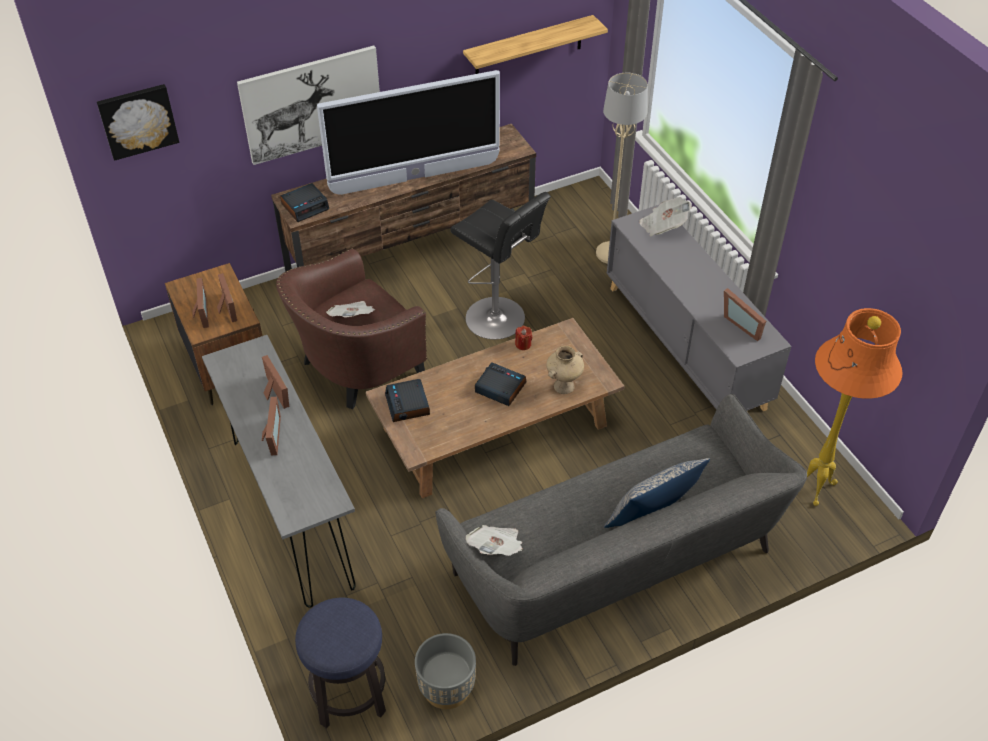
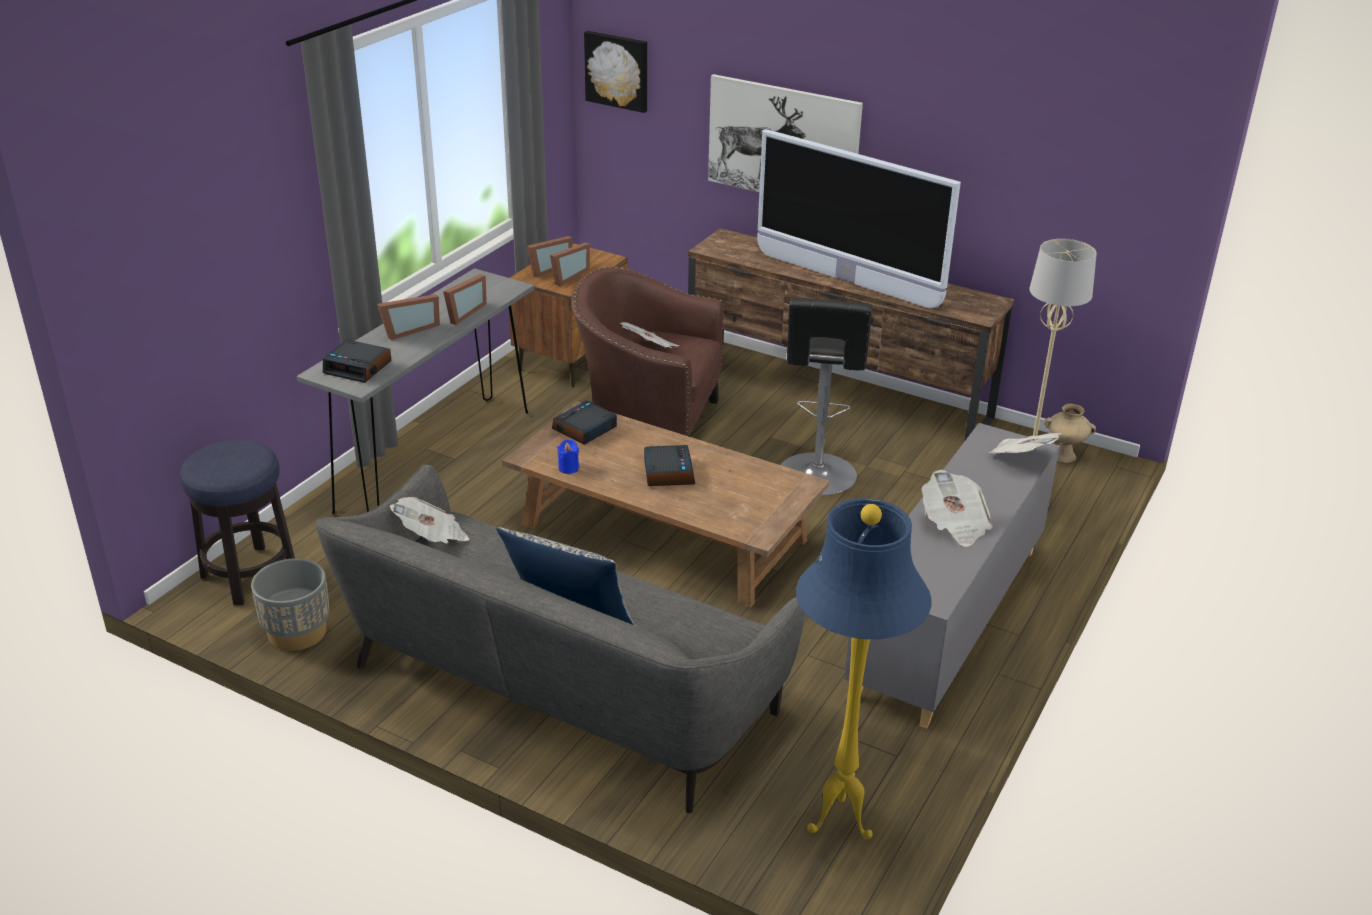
camera: 55 degrees right, 15 degrees down
(305, 206) = (727, 247): alarm clock -> alarm clock (358, 367)
(451, 437) = (568, 468): none -> blue candle
(523, 344) = (748, 464): red candle -> none
(528, 47) = (1056, 203): shelf -> none
(564, 385) = (719, 510): beige vase -> beige vase (1064, 456)
(707, 291) = (954, 524): none -> newspaper
(743, 324) = (935, 569): picture frame -> none
(816, 490) = (838, 824): orange floor lamp -> blue floor lamp

